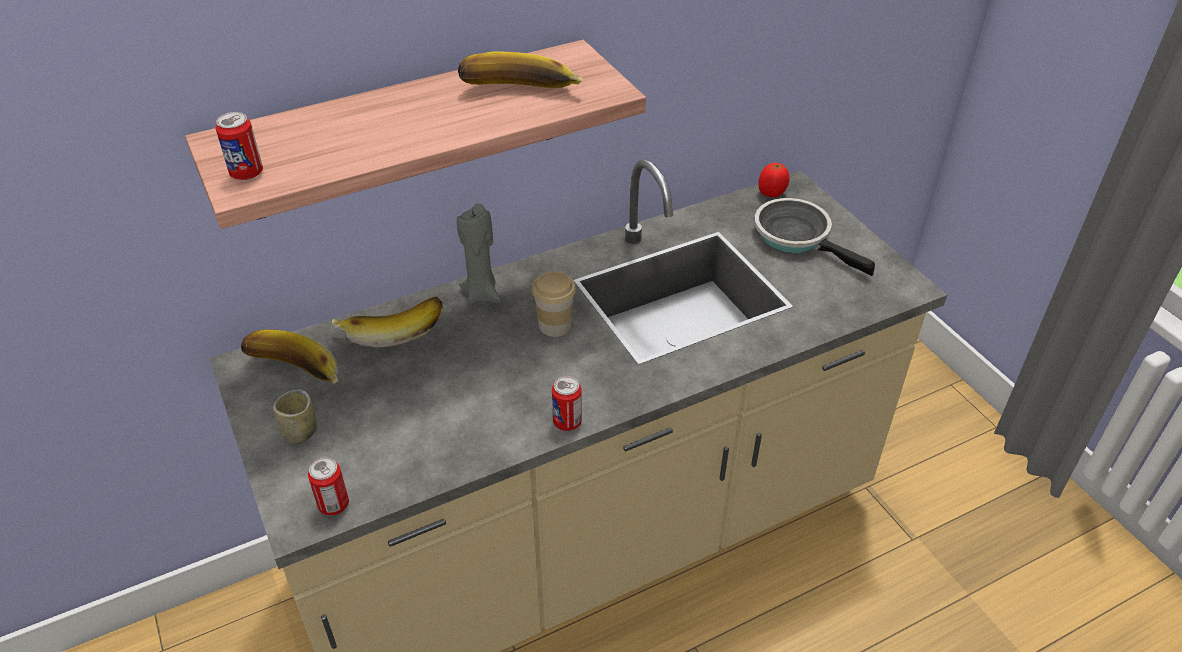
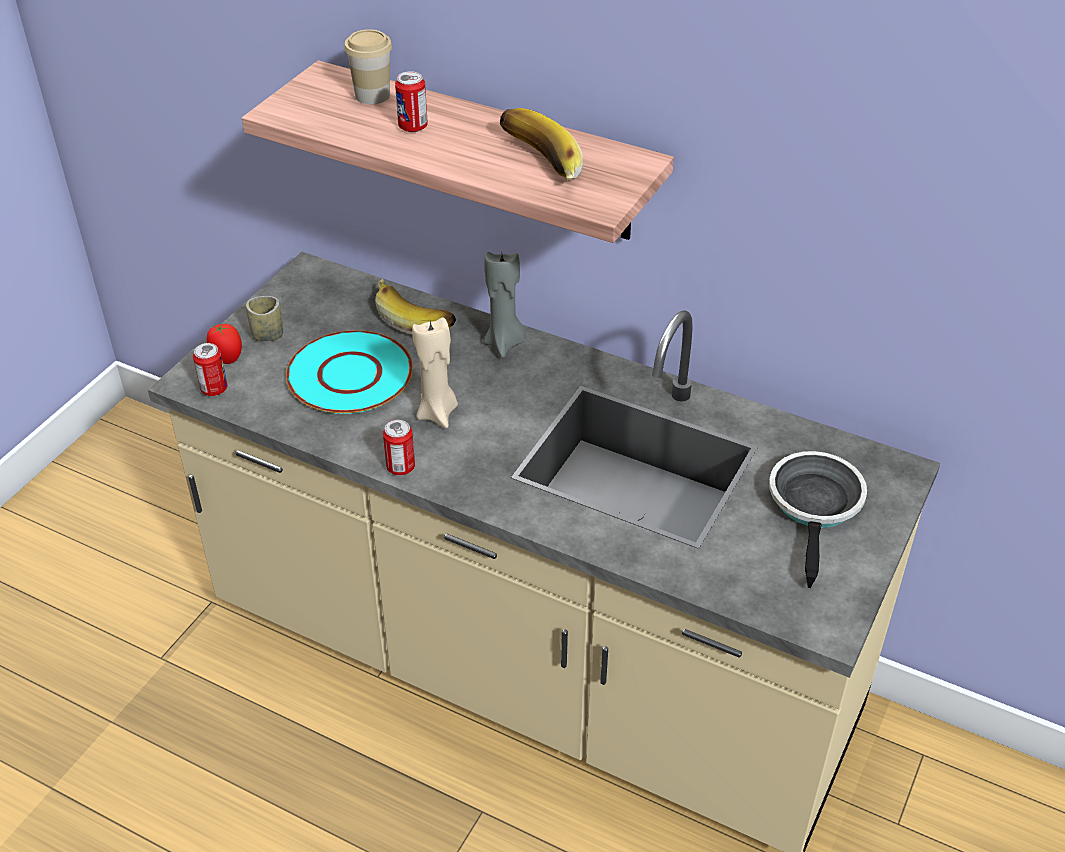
camera: 55 degrees right, 0 degrees up
(247, 173) = (296, 105): can -> can (413, 127)
(293, 374) = (321, 298): banana -> none
(417, 402) = (349, 375): none -> turquoise plate
(524, 370) = (438, 413): none -> beige candle
(555, 325) = (509, 404): cup -> cup (372, 95)
(772, 193) = (869, 458): tomato -> tomato (227, 358)

